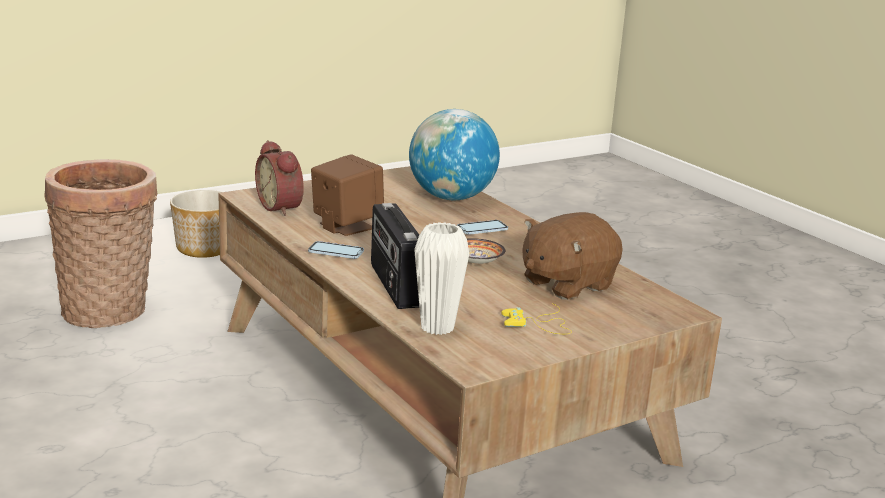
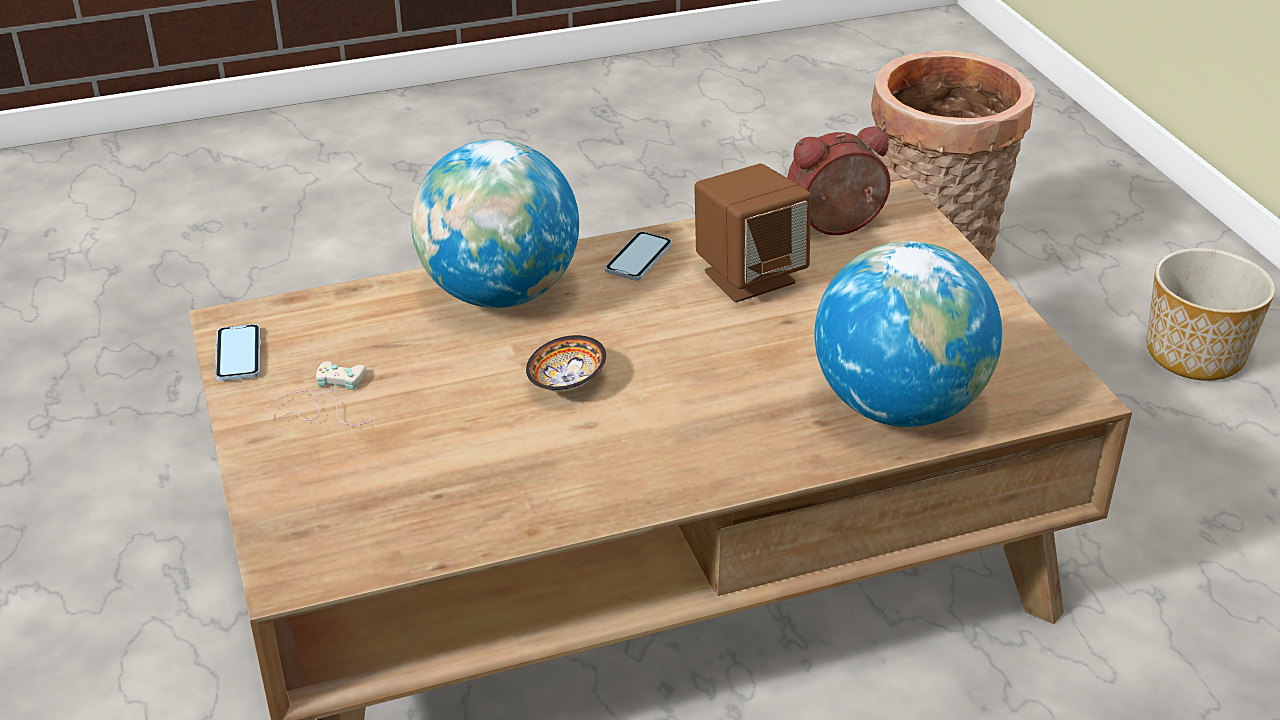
camera: 105 degrees right, 15 degrees up
(394, 286) = (500, 293): radio -> globe
(437, 327) = (352, 311): white vase -> none
(482, 229) = (722, 416): phone -> phone (238, 355)
(539, 324) = (321, 401): yellow game controller -> white game controller
(566, 284) = (451, 462): brown plush toy -> none

